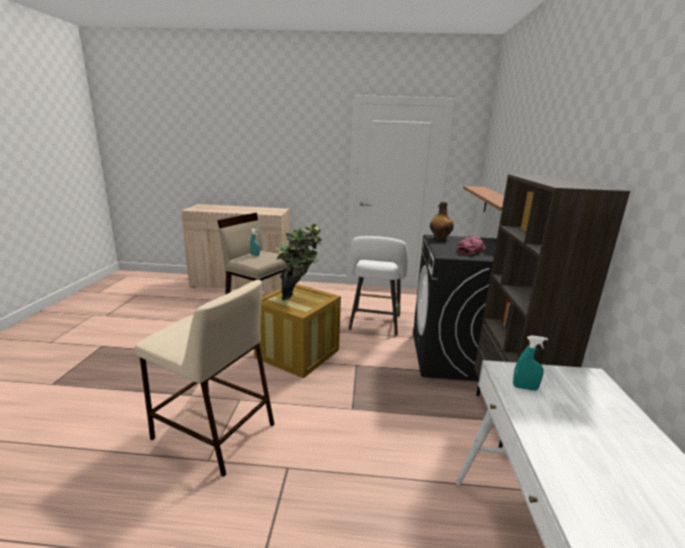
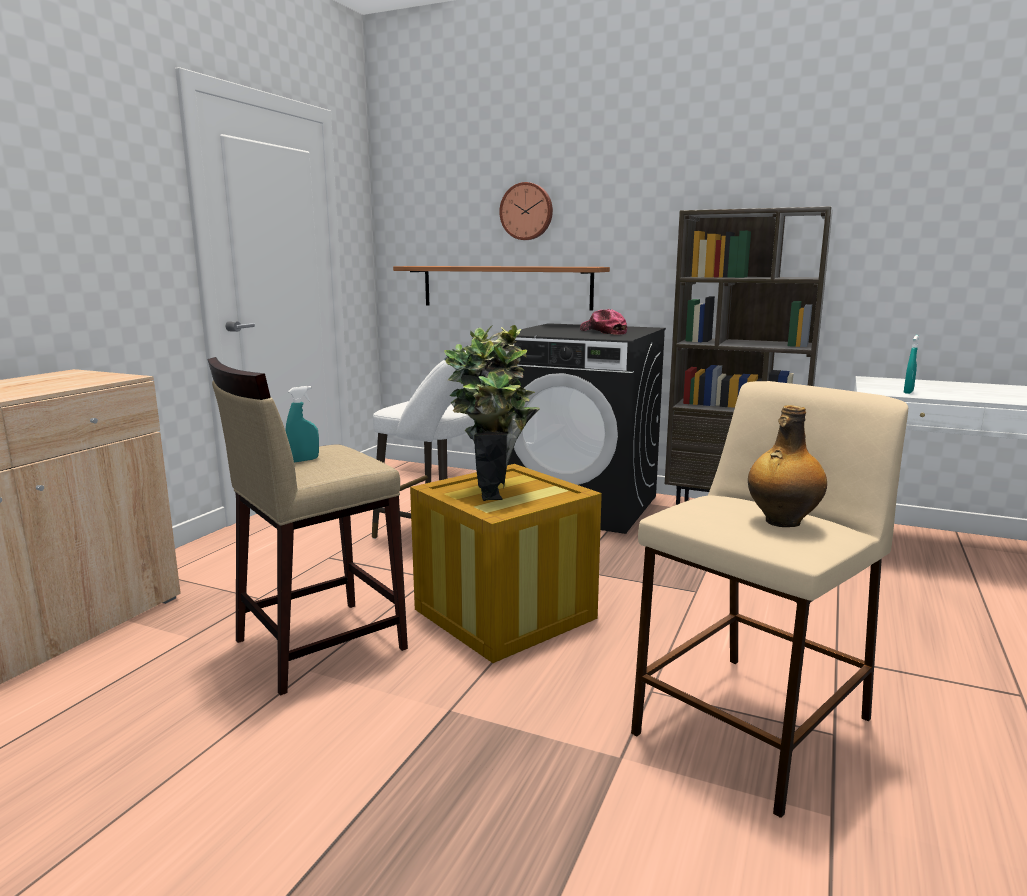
camera: 70 degrees left, 5 degrees down
(440, 238) = (529, 332): bottle -> bottle (781, 522)
(516, 160) = (527, 211): none -> wall clock

